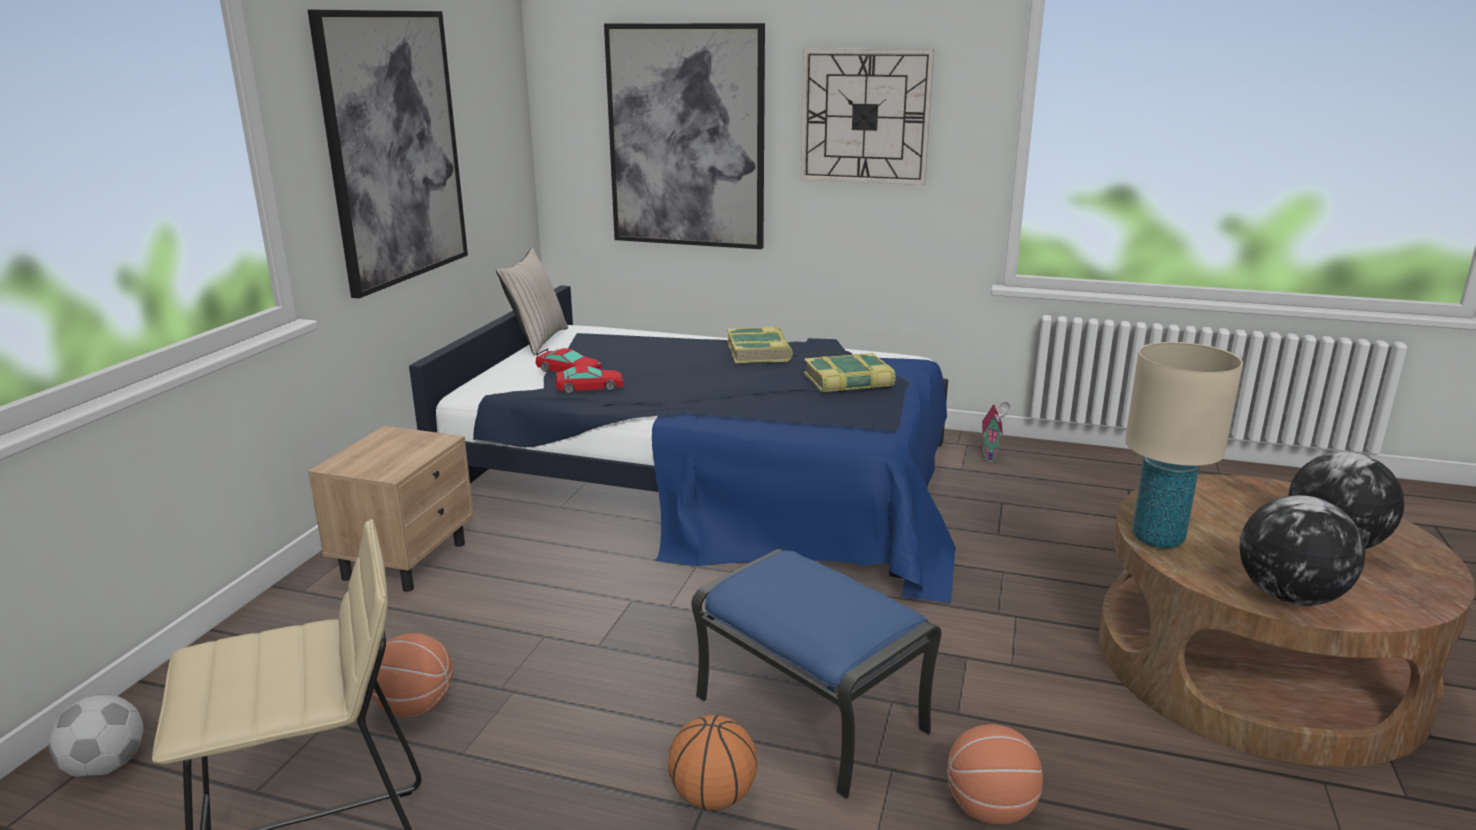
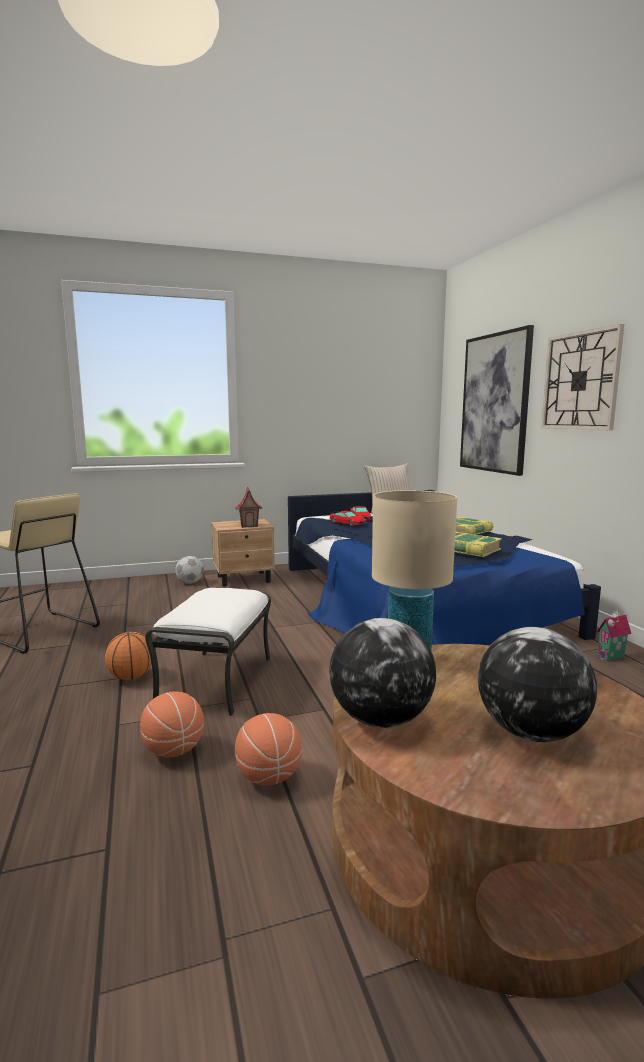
camera: 55 degrees right, 10 degrees down
(105, 766) = (82, 588): football -> football (190, 582)
(394, 148) = (319, 398): picture -> none
(414, 707) = (148, 611): basketball -> basketball (268, 777)
(416, 450) = (249, 525): none -> toy house
(813, 714) = (217, 681): blue ottoman -> white ottoman

